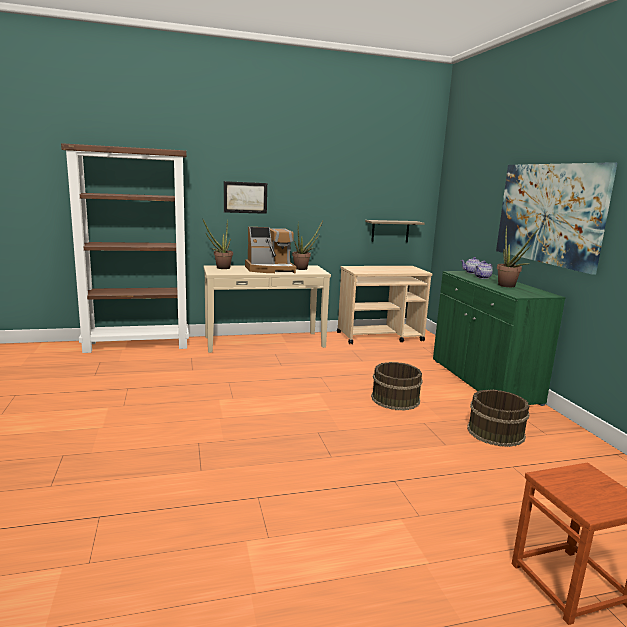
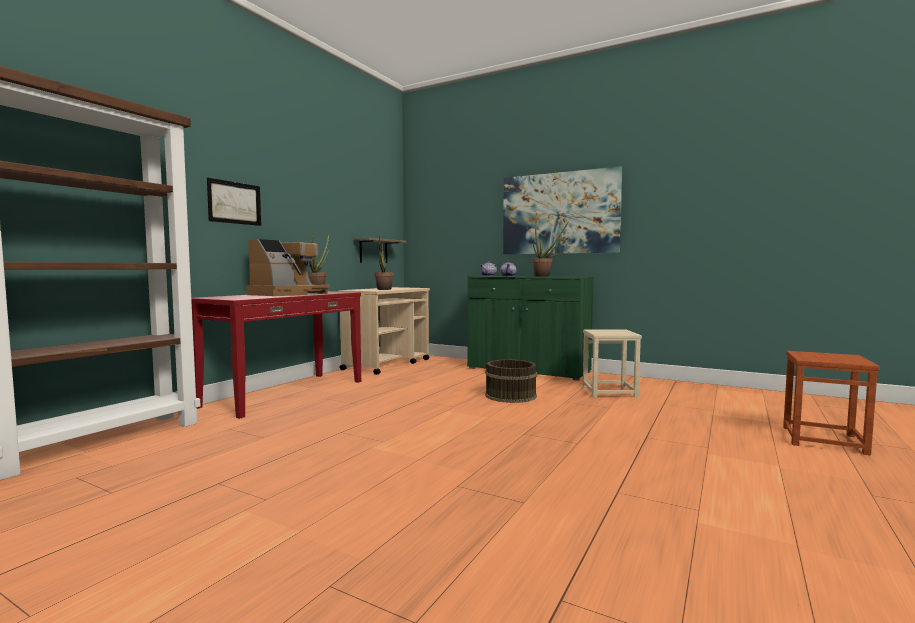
camera: 45 degrees left, 10 degrees down
(220, 268) = (224, 297): potted plant -> potted plant (383, 289)
(264, 342) = (285, 393): beige console table -> red console table
(495, 432) = (609, 392): brown bucket -> beige stool

